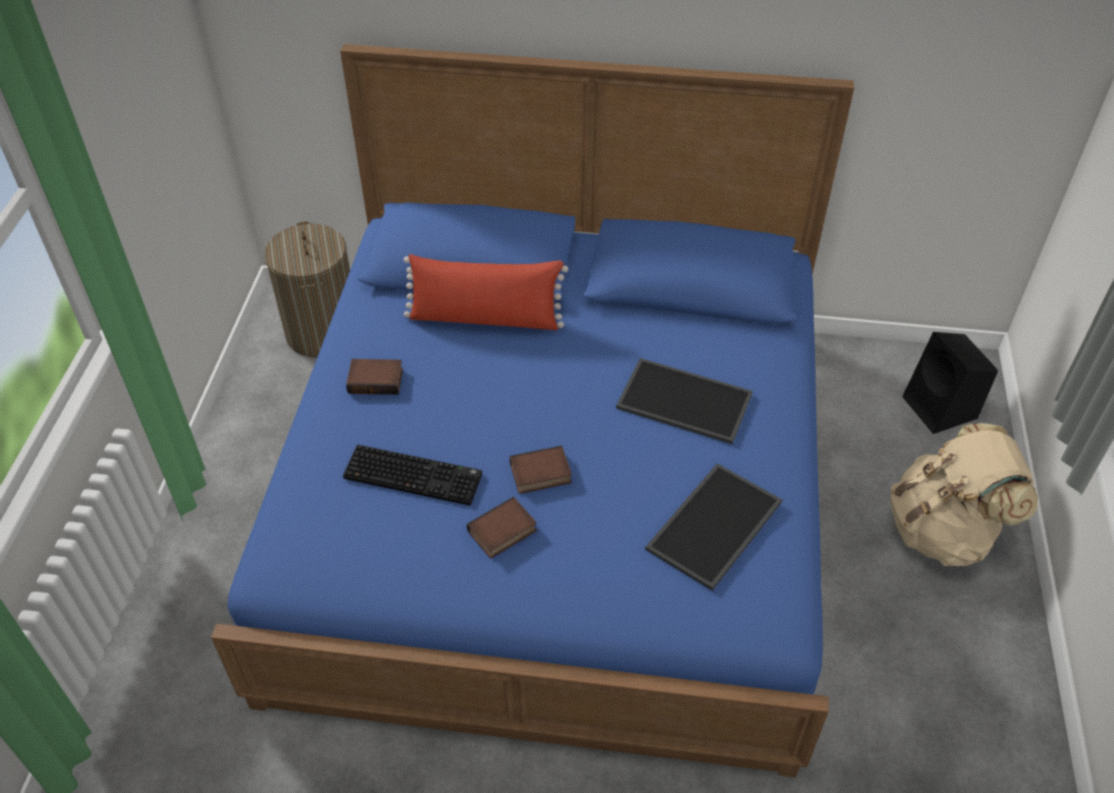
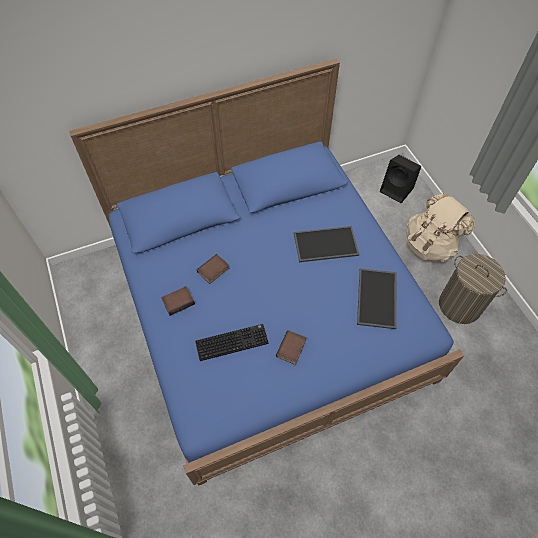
camera: 30 degrees left, 10 degrees up
(323, 332) = (101, 279): laundry basket -> laundry basket (460, 305)
(485, 318) = (208, 244): red pillow -> none
(540, 475) = (288, 312): book -> book (213, 271)

